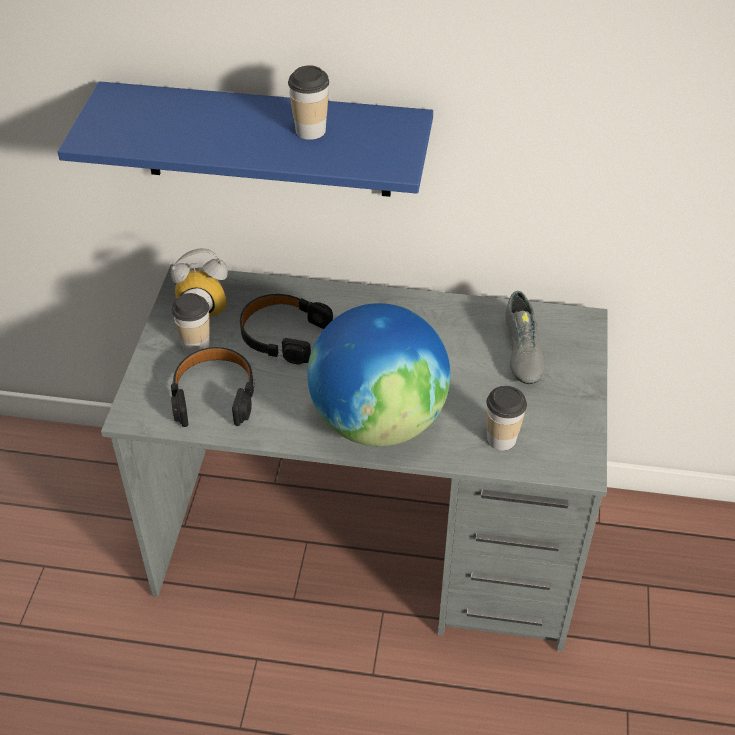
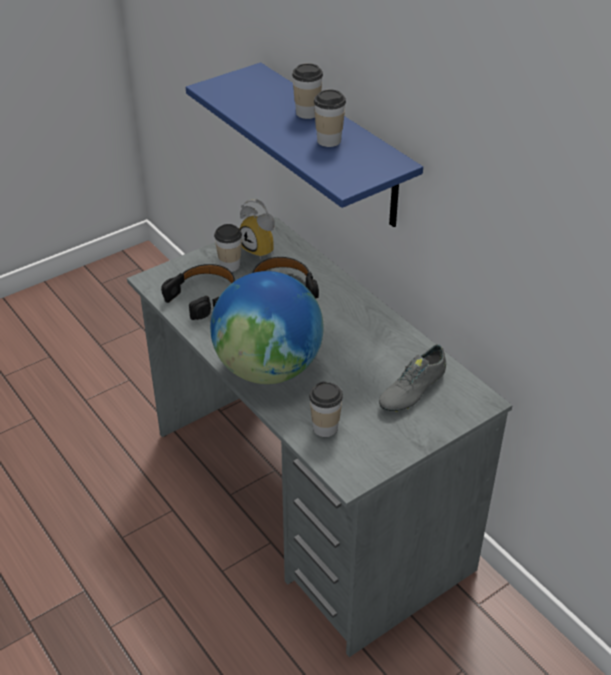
camera: 45 degrees right, 5 degrees down
(242, 112) = (307, 113): none -> cup

